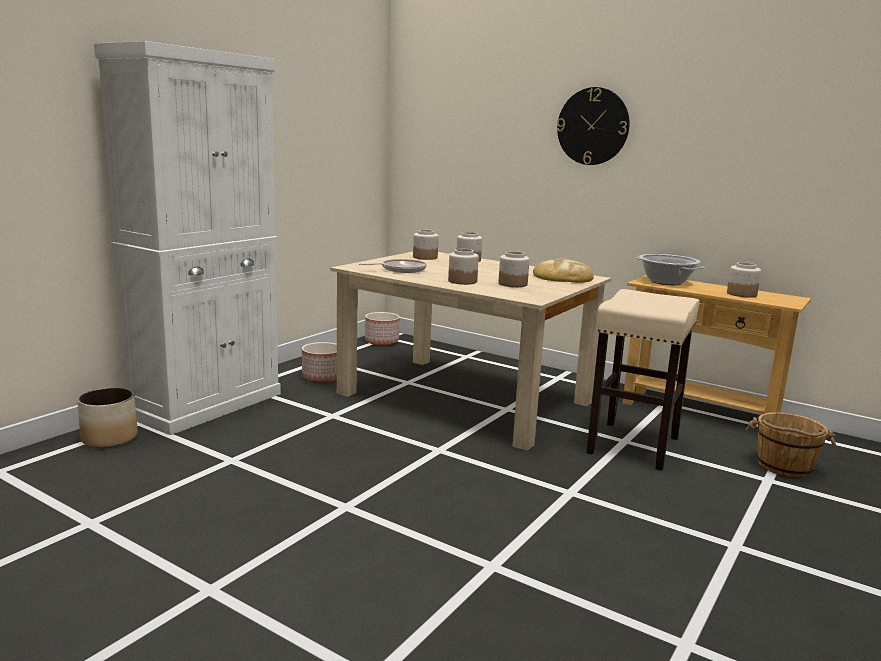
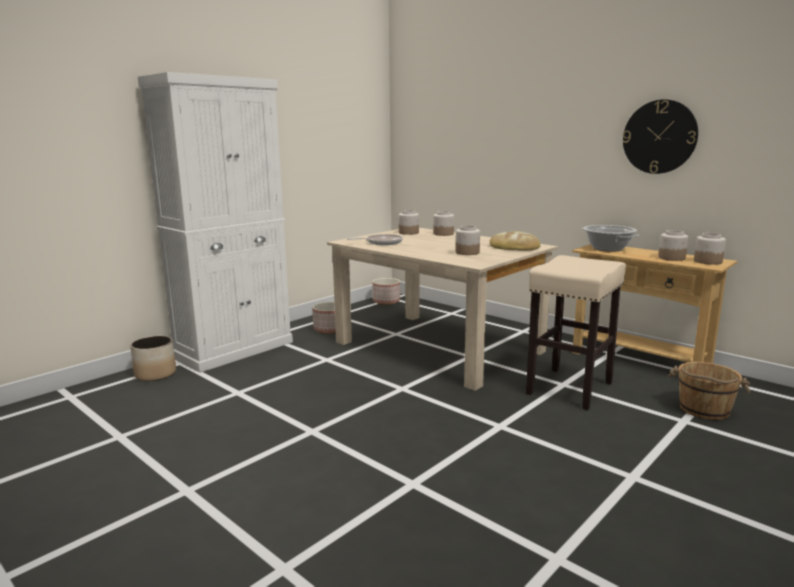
camera: 10 degrees right, 0 degrees up
(462, 281) = (426, 251): jar -> jar (707, 261)
(593, 126) = (547, 119): wall clock -> wall clock (659, 137)

